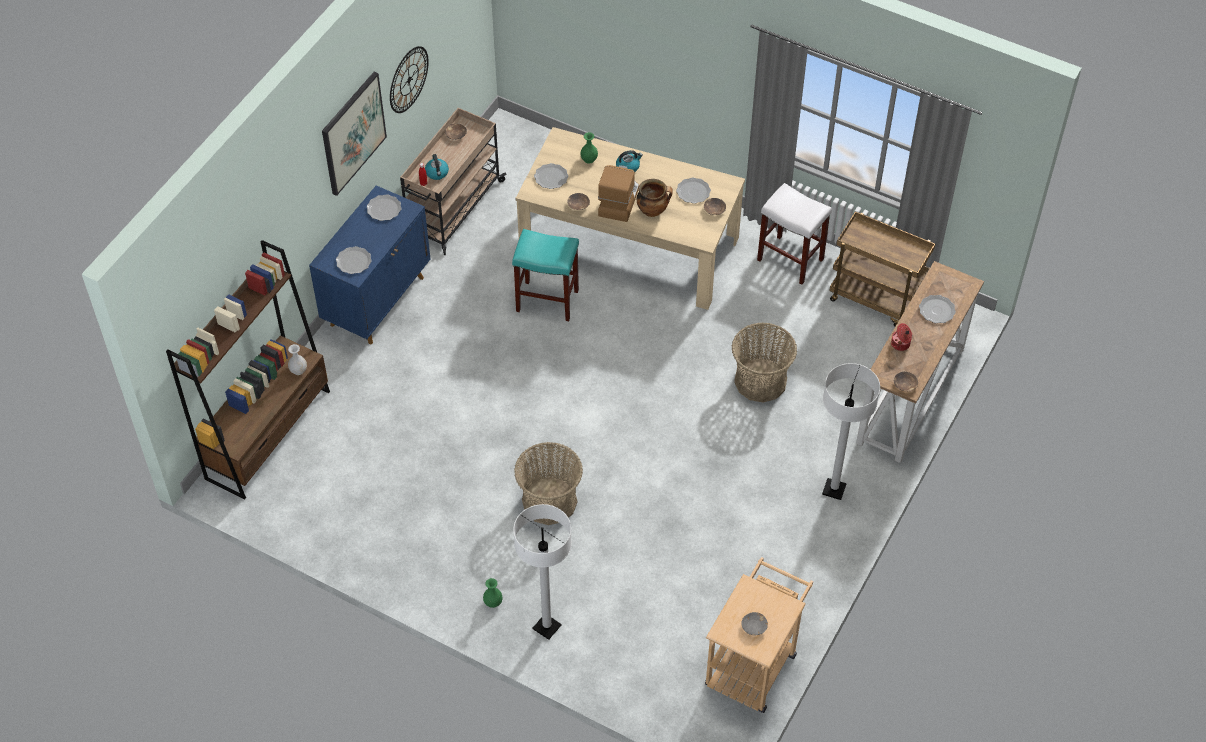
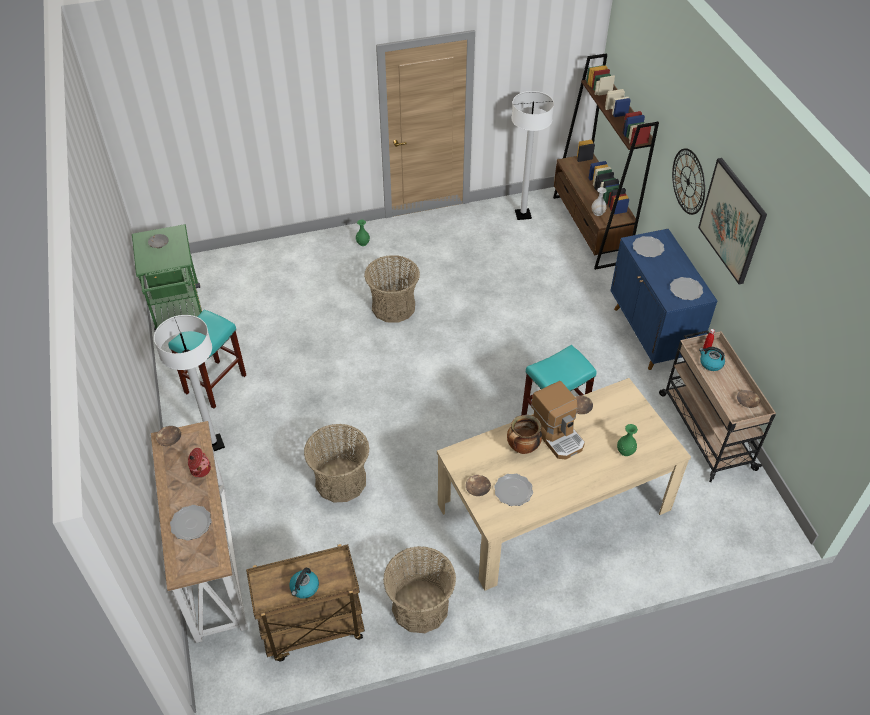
camera: 135 degrees right, 5 degrees down
(408, 79) = (779, 298): wall clock -> wall clock (688, 181)
(547, 627) = (319, 252): white floor lamp -> white floor lamp (523, 215)
(551, 177) = (629, 413): plate -> none
(628, 167) = (589, 470): kettle -> kettle (304, 588)
(754, 662) = (179, 313): beige cart -> green cart
(786, 548) = (215, 384): none -> turquoise stool
(791, 260) = (420, 606): white stool -> basket

